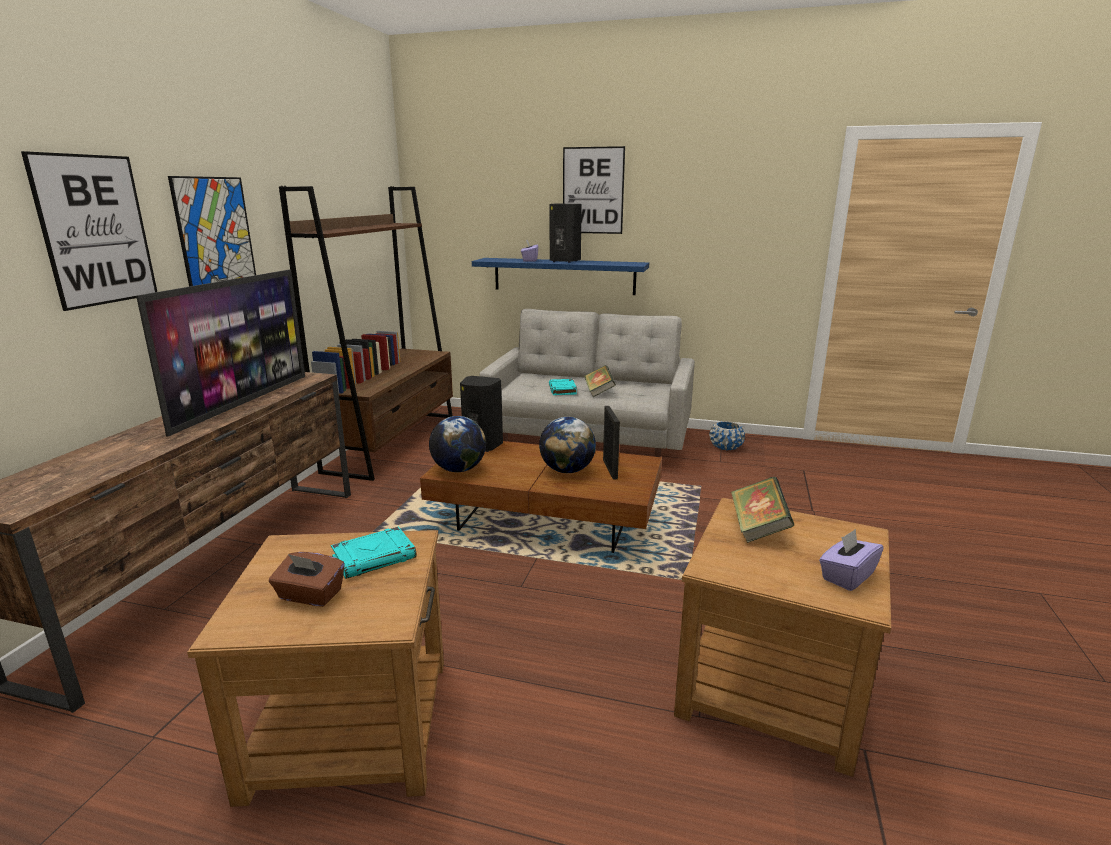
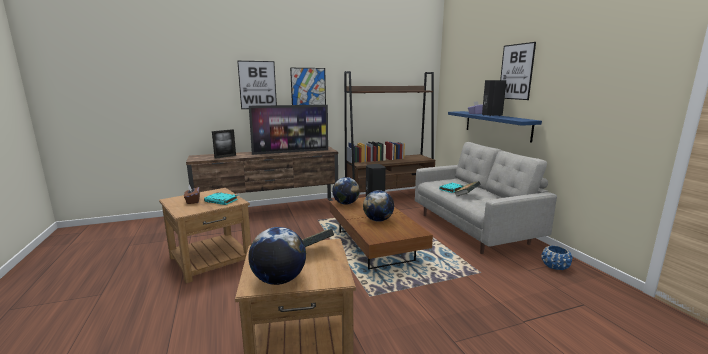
camera: 55 degrees right, 5 degrees down
(610, 469) = (395, 227): picture frame -> picture frame (225, 157)
(847, 576) = (279, 280): purple tissue box -> globe

